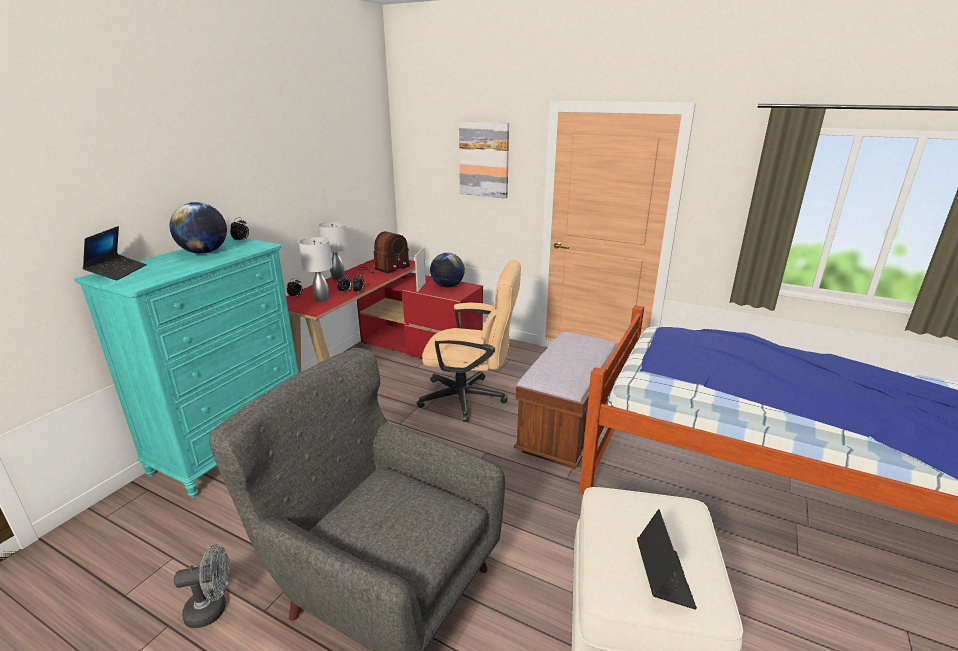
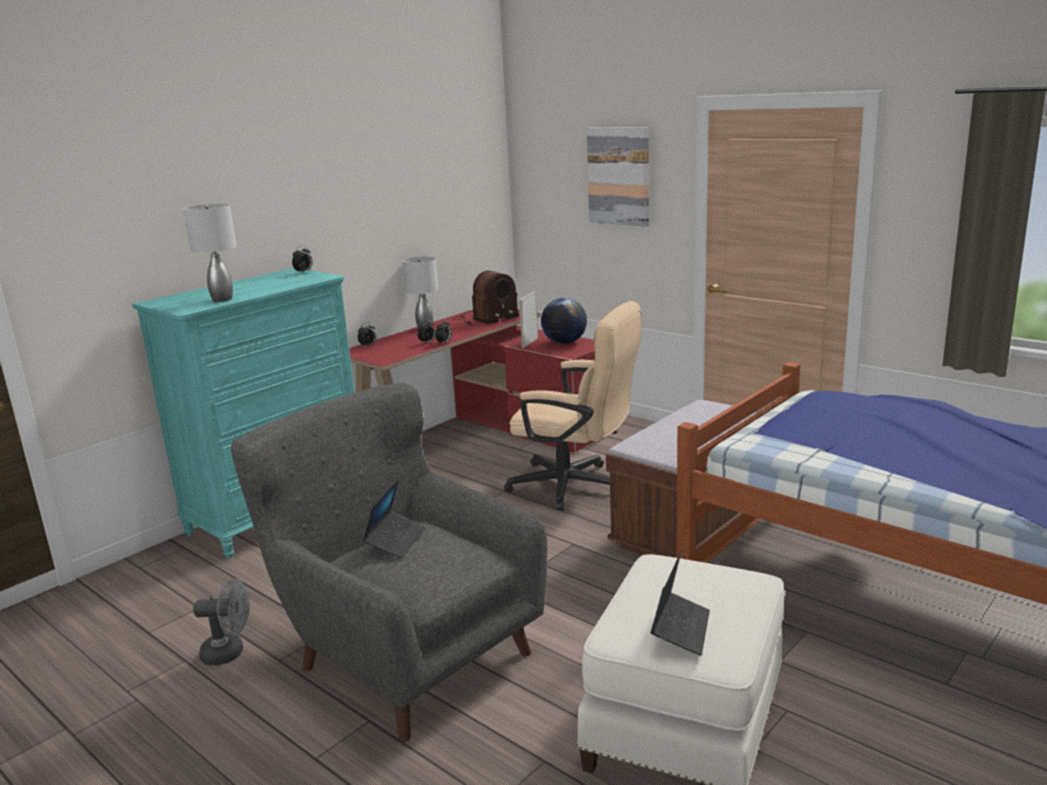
camera: 15 degrees right, 5 degrees down
(117, 272) = (173, 299): laptop -> laptop (395, 540)
(204, 252) = (261, 283): globe -> none
(321, 299) = (396, 350): grey table lamp -> grey table lamp (222, 299)

